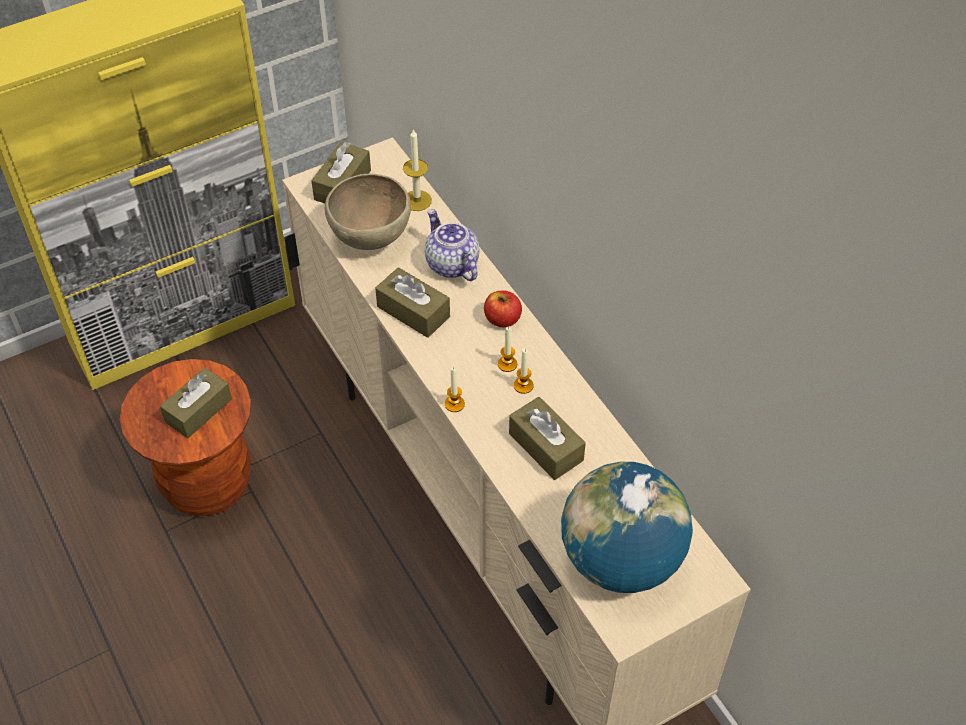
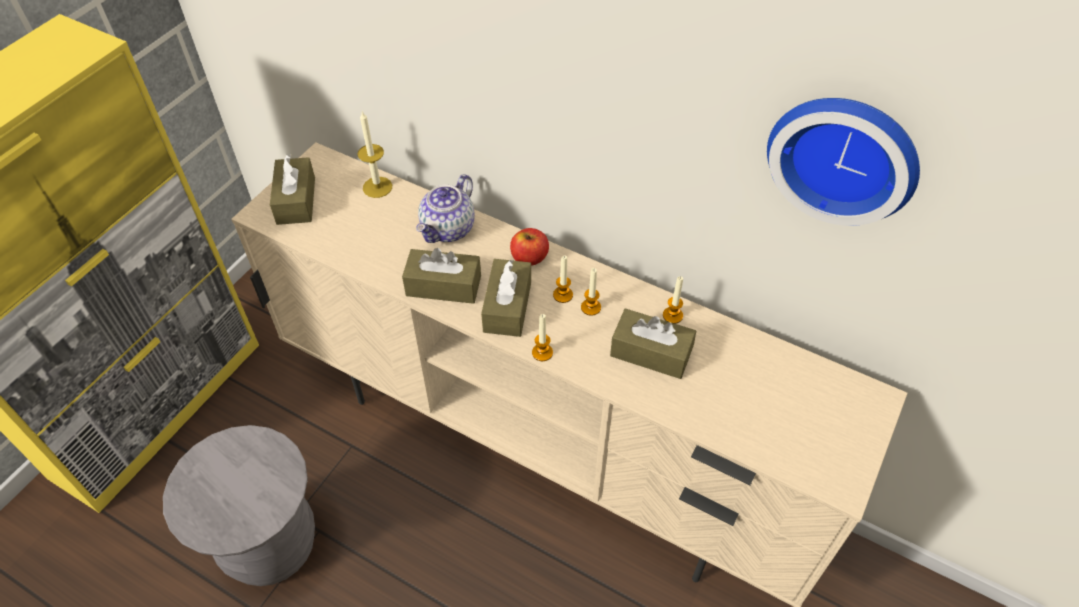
camera: 30 degrees left, 0 degrees up
(198, 410) = (250, 481): brown tissue box -> brown tissue box (507, 307)
(207, 483) = (271, 545): brown stool -> grey stool
(371, 238) = (356, 236): brown bowl -> none
(451, 264) = (448, 229): teapot -> teapot turned 90 degrees counterclockwise
(589, 425) = (672, 315): none -> candle
(620, 559) = (789, 422): globe -> none
(711, 331) = (844, 155): none -> wall clock

